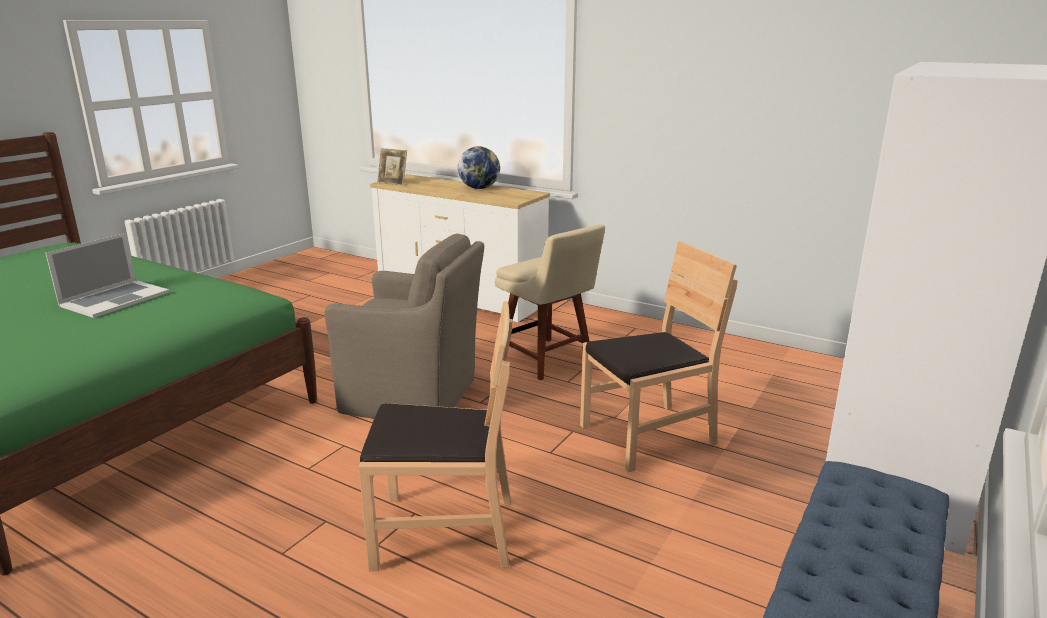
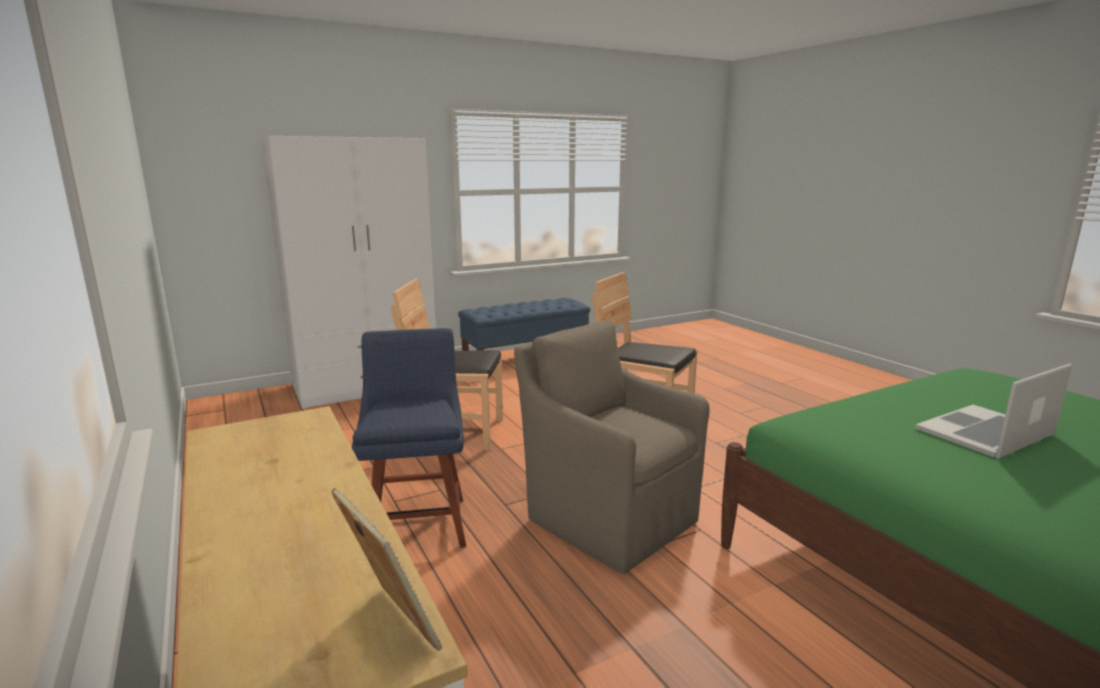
camera: 150 degrees left, 5 degrees down
(479, 188) = (250, 490): globe -> none
(548, 360) = (418, 522): beige chair -> blue chair

